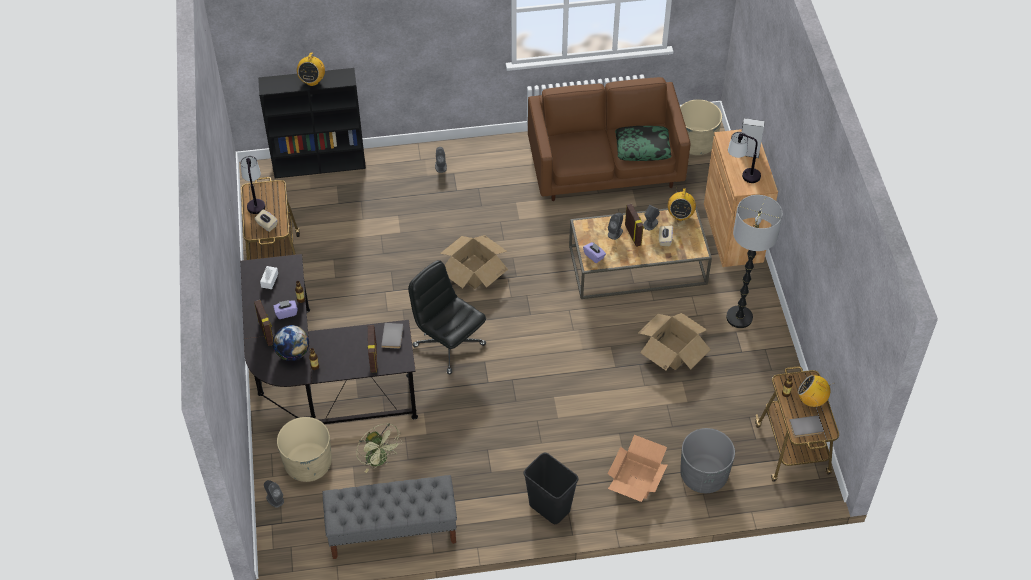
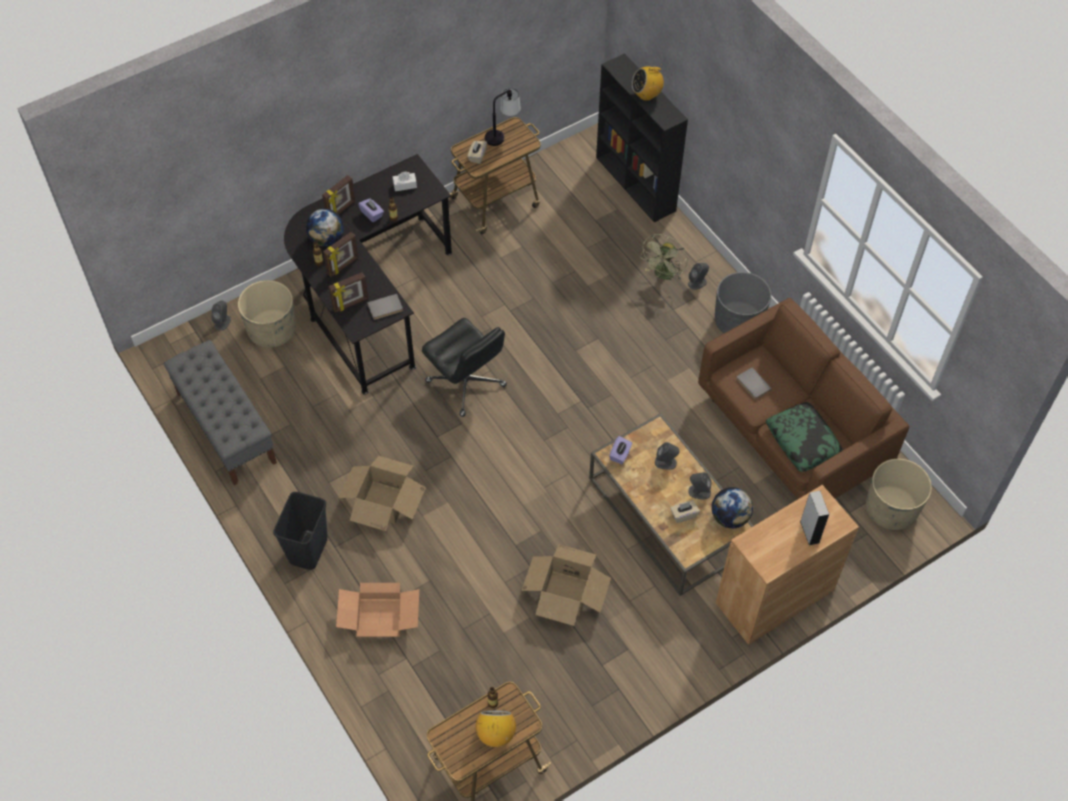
camera: 65 degrees right, 5 degrees up
(380, 460) = (301, 384): green fan -> green fan (663, 275)
(448, 344) = (466, 384): black office chair -> black office chair turned 120 degrees clockwise
(474, 271) = (573, 368): cardboard box -> cardboard box (384, 502)
(633, 235) = (672, 481): picture frame -> picture frame (343, 266)
(680, 215) = (730, 517): radio -> globe
(703, 475) = (412, 683): grey planter -> grey planter (738, 322)
(739, 317) = (650, 645): floor lamp -> none
(742, 174) = (772, 536): table lamp -> none
(806, 428) = (453, 740): grey book -> grey book (752, 385)

